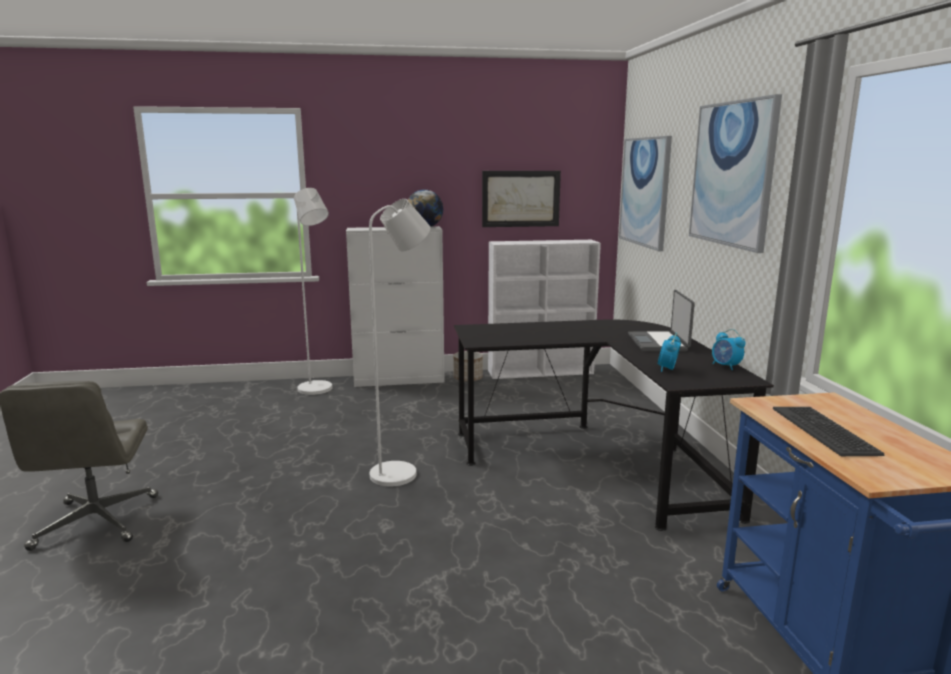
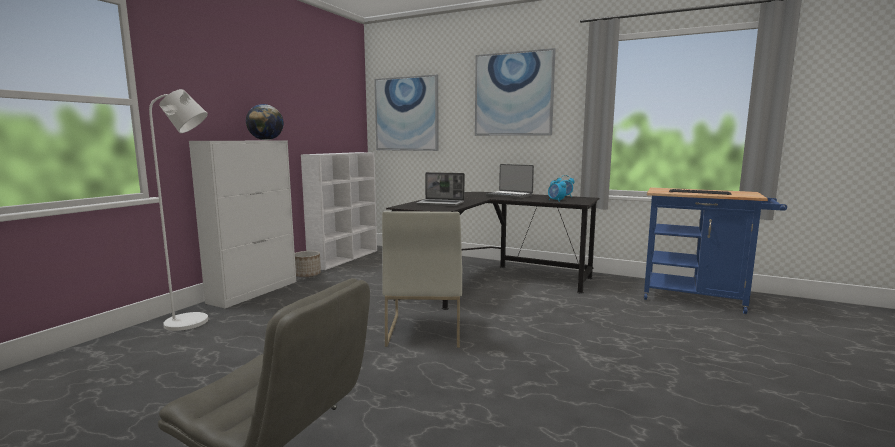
camera: 55 degrees left, 5 degrees down
(401, 472) = (424, 330): white floor lamp -> white chair
(520, 198) = (316, 119): picture -> none
(520, 333) = (441, 203): none -> laptop

